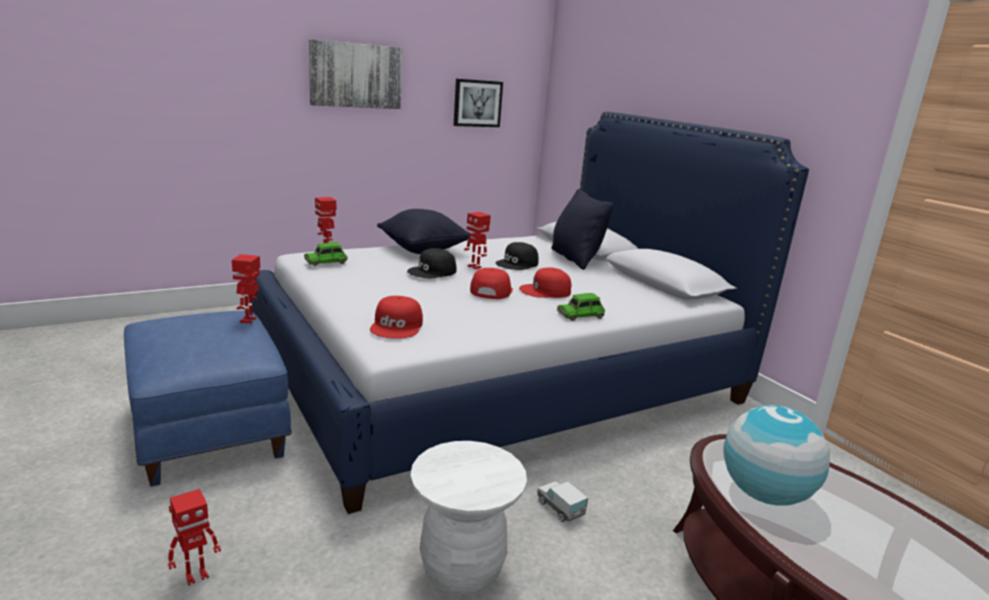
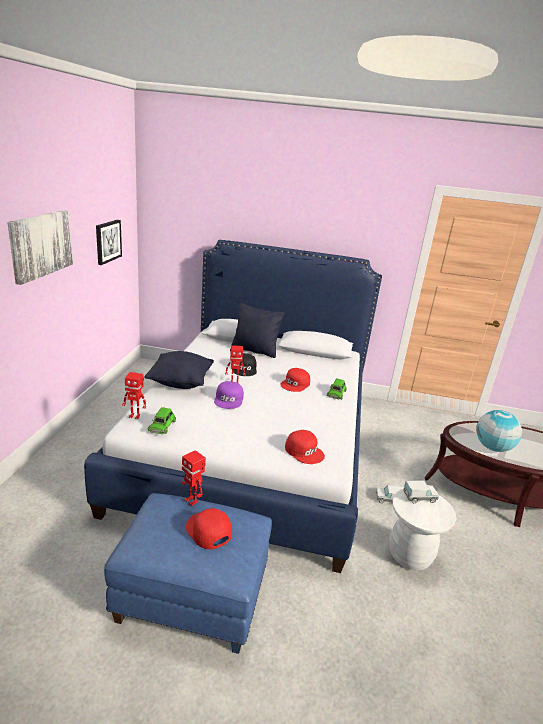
camera: 50 degrees left, 5 degrees up
(196, 576) = (351, 662): toy robot -> none
(432, 271) = (229, 399): black cap -> purple cap
(488, 462) = (419, 497): none -> toy truck
(490, 290) = (278, 398): red cap -> red cap (208, 531)

